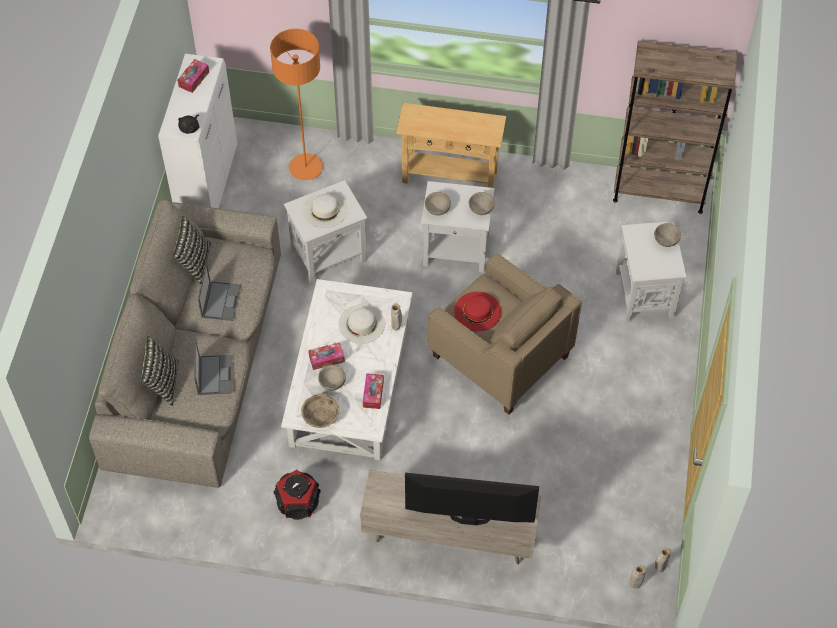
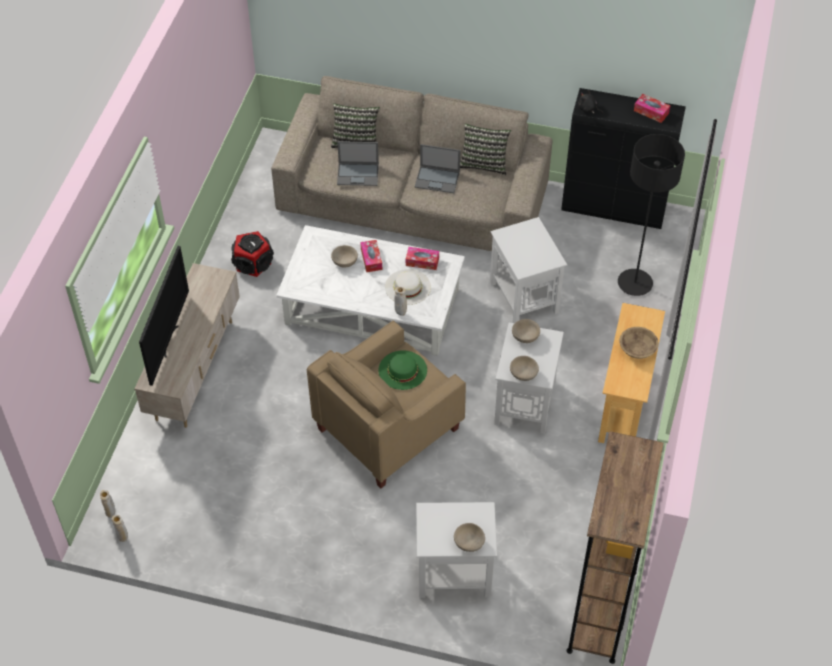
camera: 95 degrees right, 5 degrees down
(207, 184) = (614, 208): white cabinet -> black cabinet
(305, 168) = (635, 283): orange floor lamp -> black floor lamp
(321, 416) = (309, 252): beige bowl -> beige bowl (637, 349)
(325, 209) = (529, 247): white hat -> none
(373, 393) = (327, 291): tissue box -> tissue box (422, 261)
(477, 311) = (402, 370): red hat -> green hat

